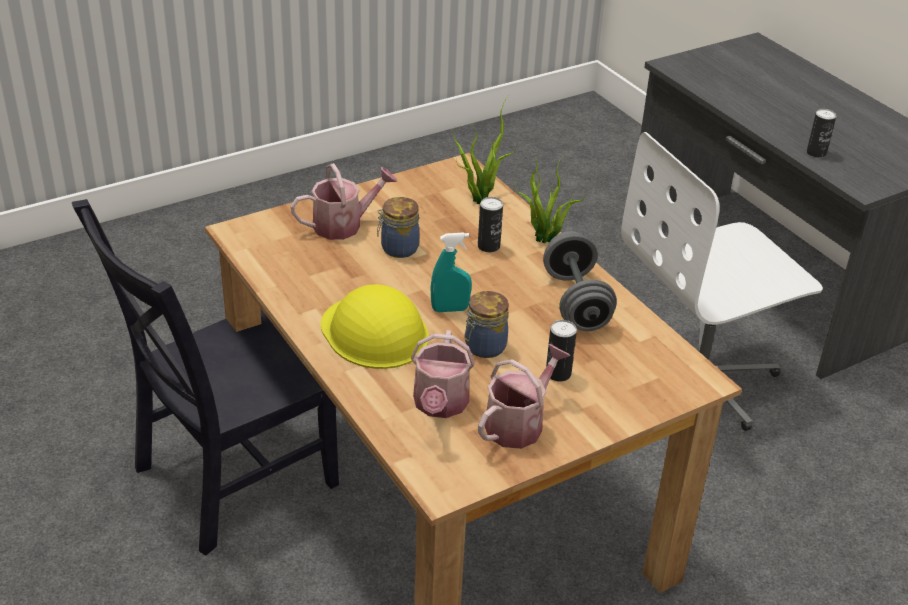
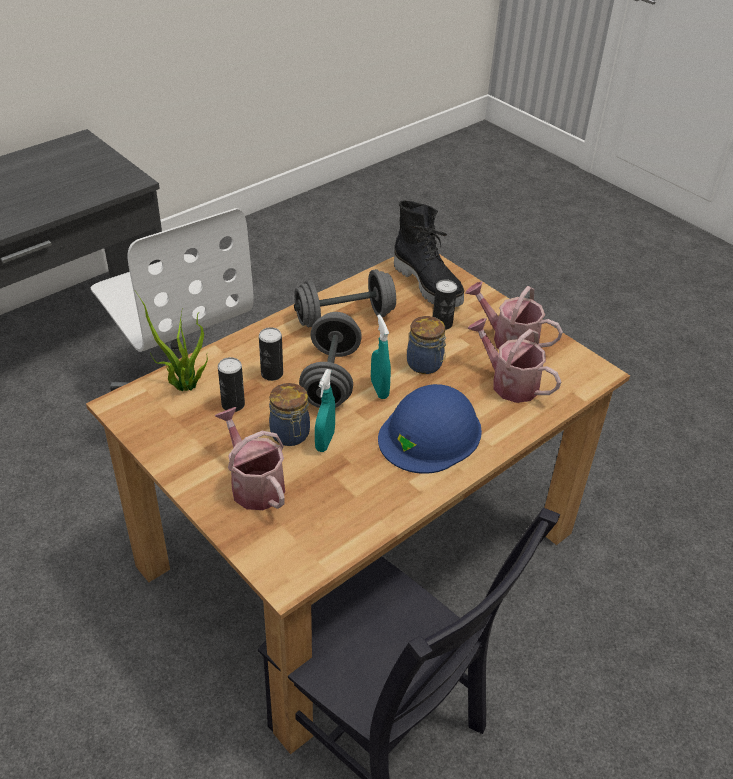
camera: 100 degrees left, 5 degrees up
(374, 332) = (430, 433): yellow hard hat -> blue hard hat
(383, 267) = (325, 441): none -> turquoise spray bottle
(440, 405) = (509, 383): watering can -> watering can turned 135 degrees counterclockwise
(474, 280) = (331, 378): none -> grey dumbbell
(544, 240) = (253, 340): potted plant -> none
(641, 377) = (429, 284): none -> black boot
(816, 153) = (75, 198): can -> can (233, 404)

